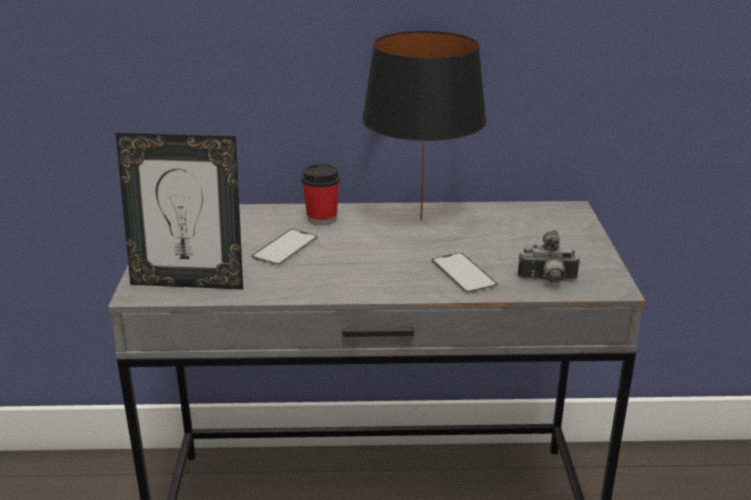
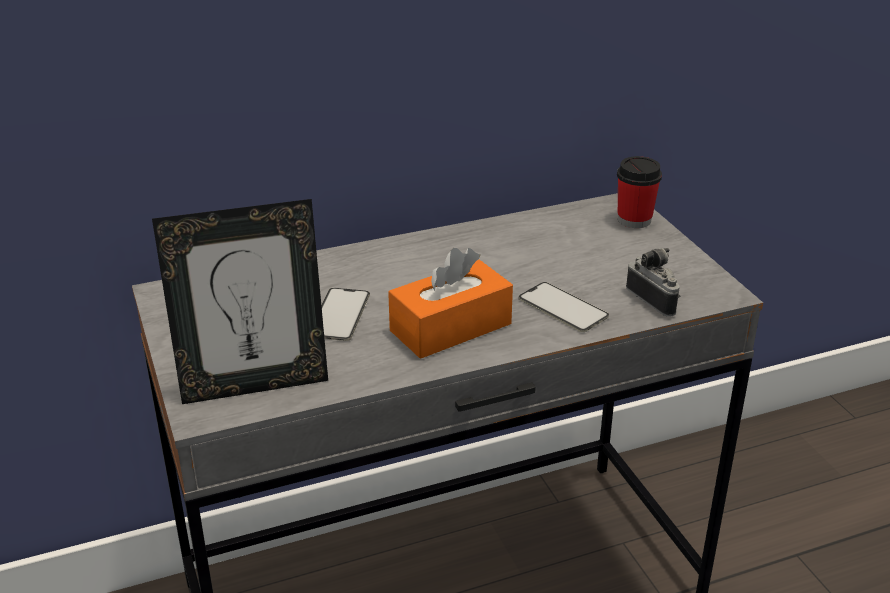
camera: 20 degrees left, 5 degrees up
(322, 219) = (356, 267): cup -> cup (634, 220)
(362, 271) = (450, 327): none -> orange tissue box
(420, 220) = (470, 247): black table lamp -> none
(547, 281) = (656, 299): camera -> camera turned 105 degrees counterclockwise

